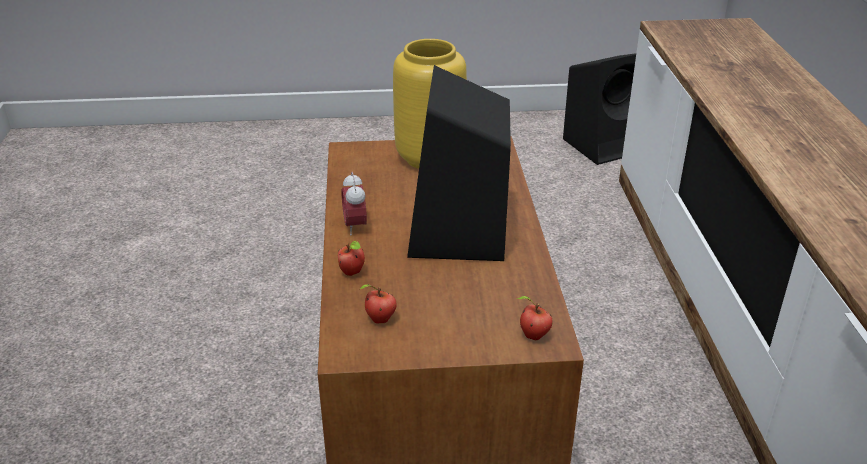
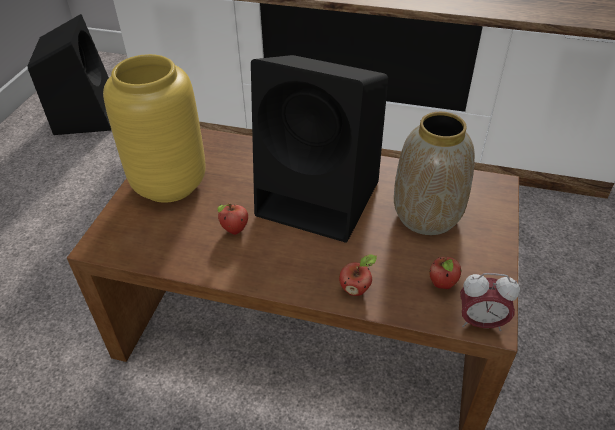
camera: 70 degrees left, 10 degrees up
(355, 226) = (270, 270): alarm clock -> alarm clock (480, 322)
(470, 298) = (426, 216): none -> vase
(532, 336) = (486, 193): apple -> apple (234, 231)

